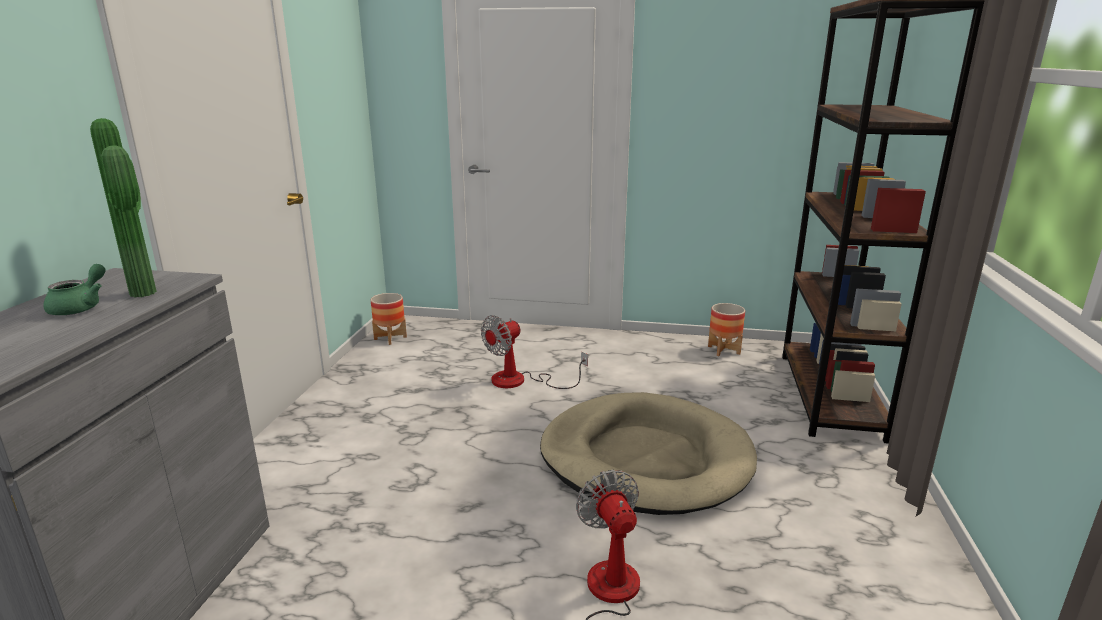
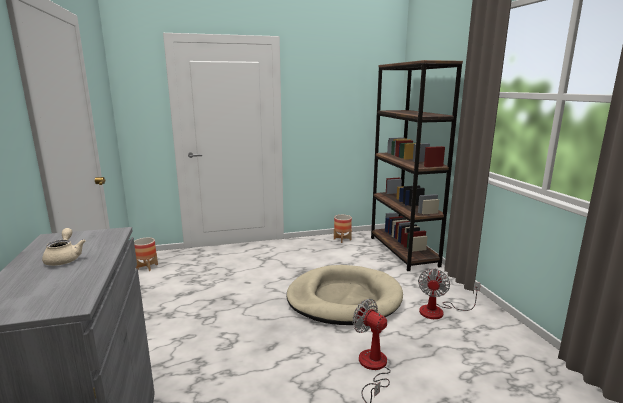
camera: 25 degrees left, 5 degrees down
(81, 307) = (65, 258): green teapot -> beige teapot
(148, 292) = (99, 243): potted plant -> none
(520, 381) = (249, 275): fan -> fan (439, 311)

